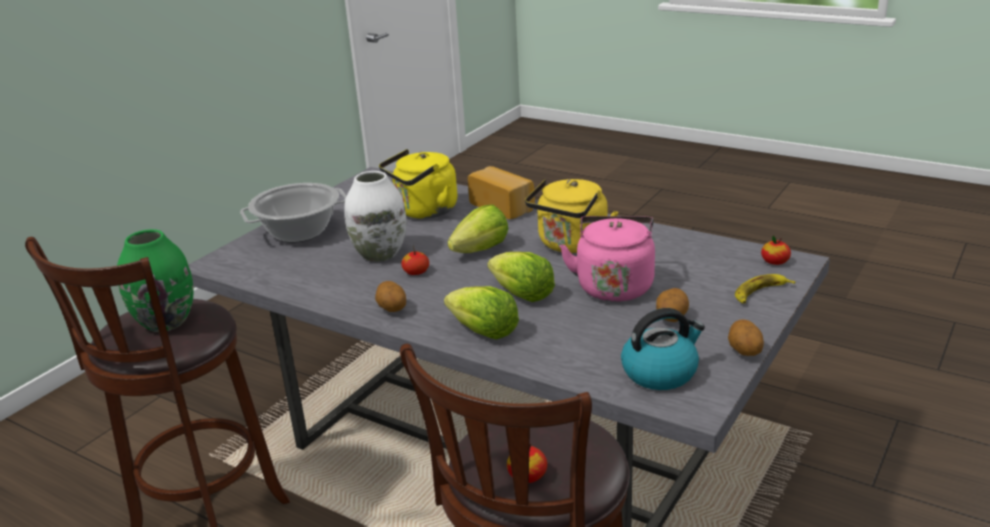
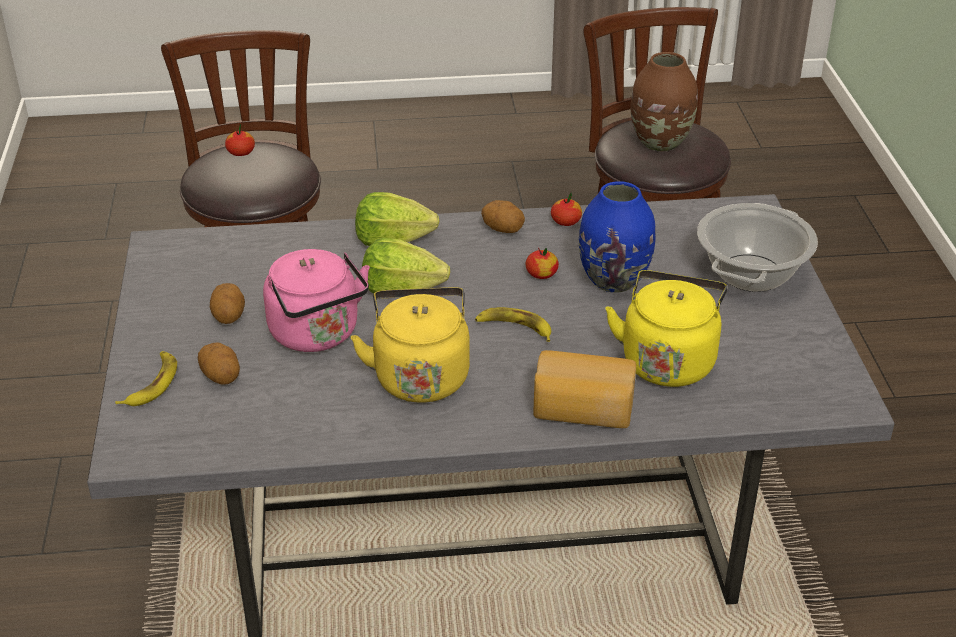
camera: 140 degrees right, 10 degrees up
(166, 322) = (660, 143): green vase -> brown vase
(379, 254) = (614, 280): white vase -> blue vase
(481, 250) = (514, 328): lettuce -> banana
(660, 372) = (203, 260): kettle -> none
(744, 352) = (138, 305): potato -> potato (221, 377)
(775, 262) = (154, 442): apple -> apple (565, 222)

